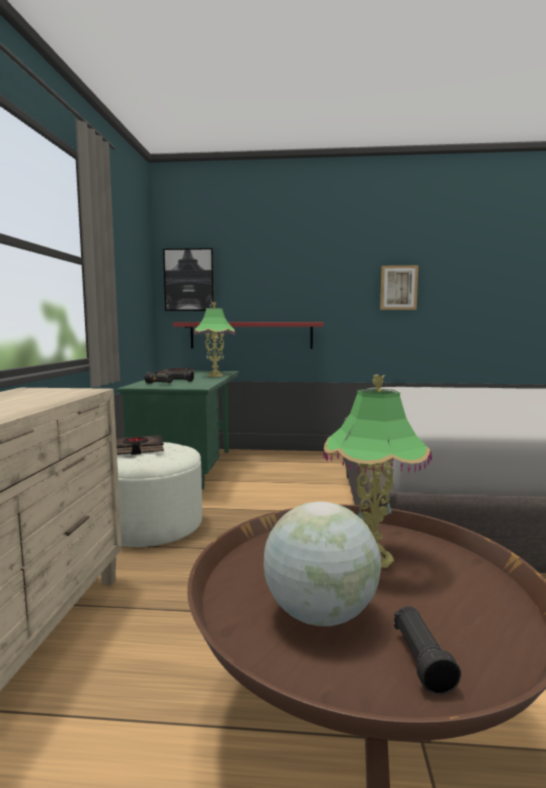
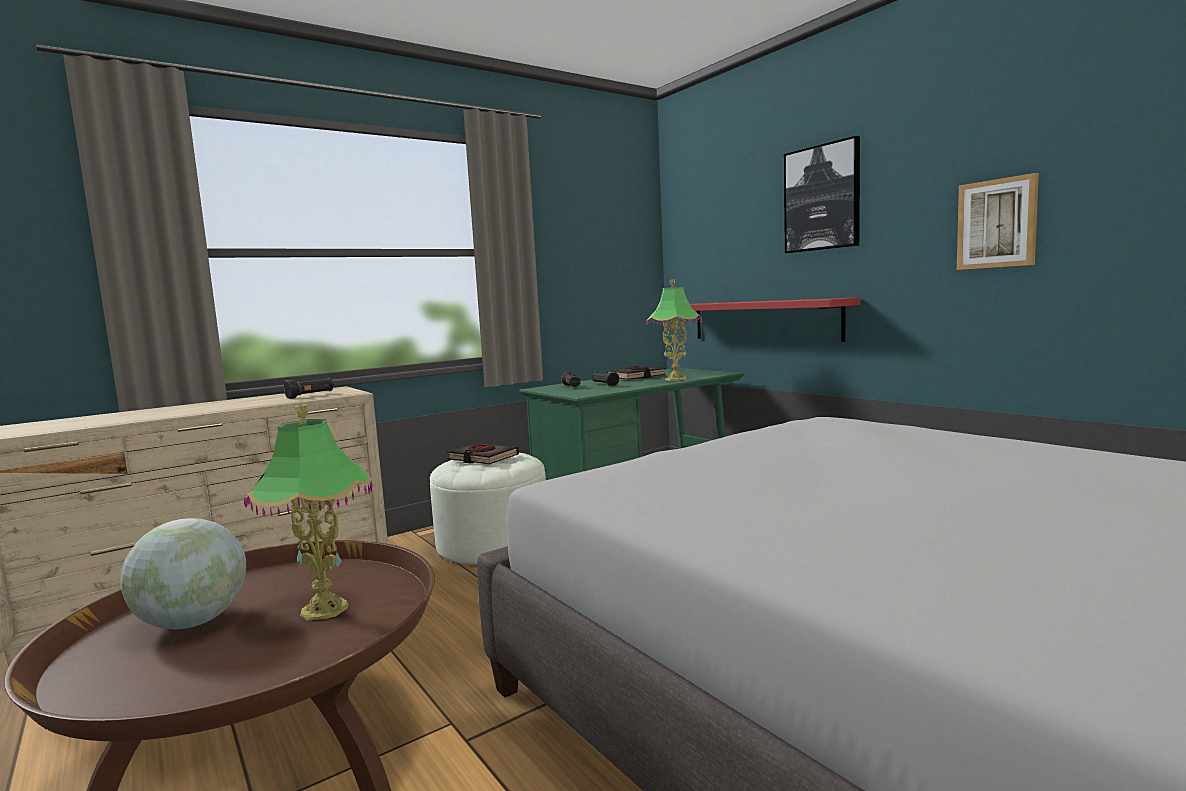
camera: 50 degrees right, 0 degrees up
(189, 280) = (695, 246): picture -> picture (822, 198)
(421, 661) = (129, 676): black flashlight -> black flashlight (310, 396)

